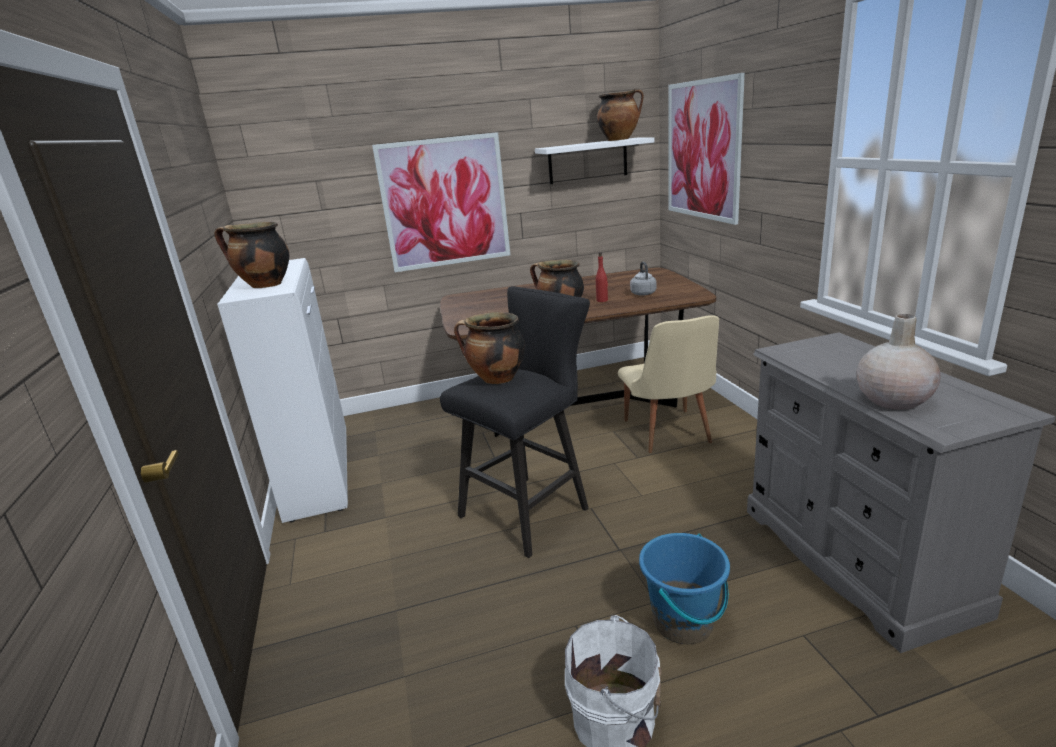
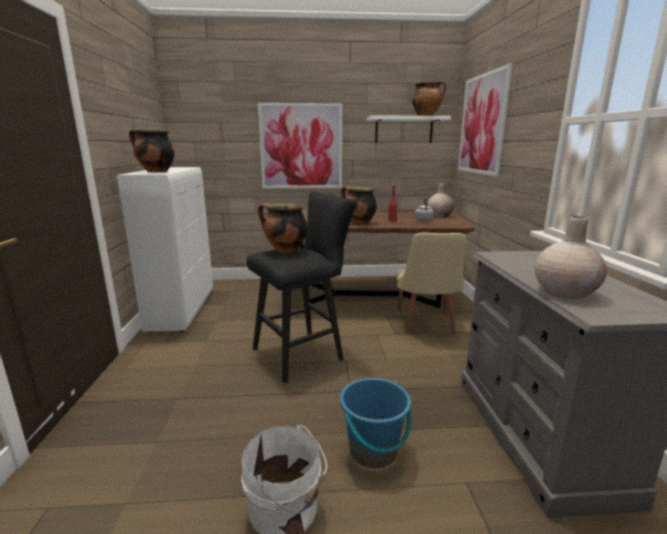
camera: 10 degrees right, 5 degrees down
(658, 281) = (439, 216): none -> beige vase

